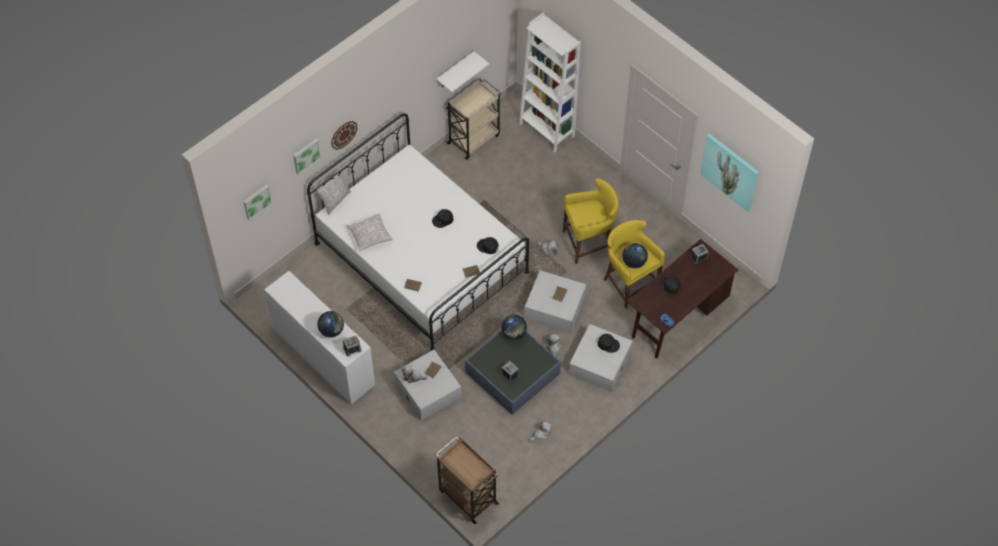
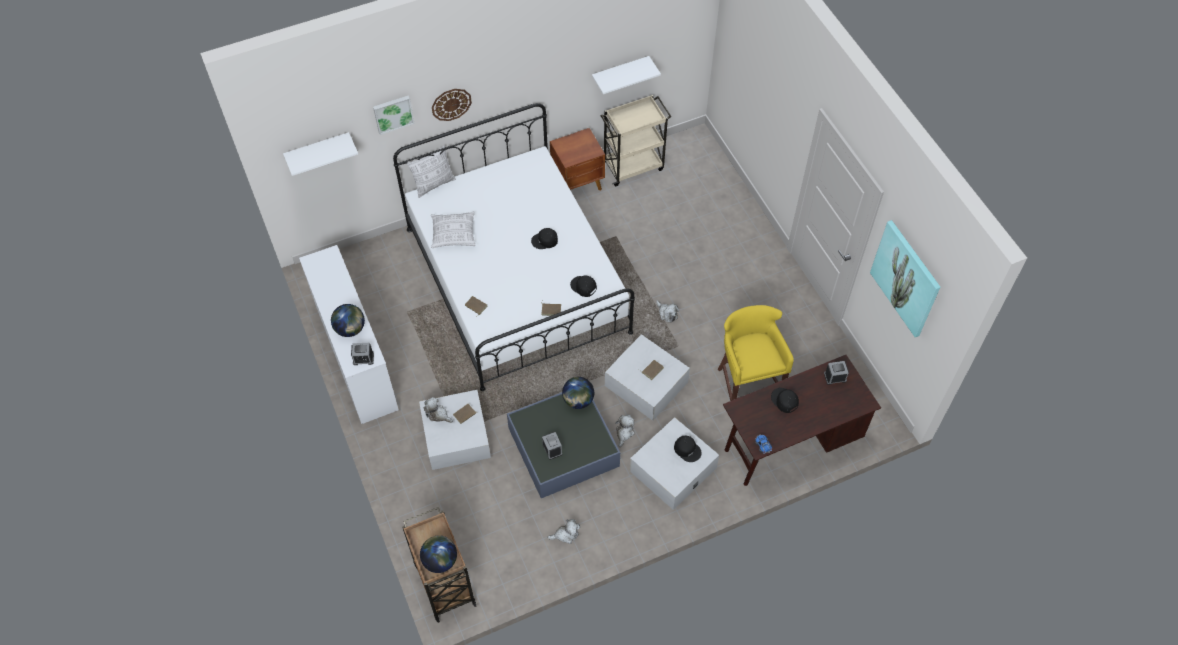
camera: 20 degrees right, 0 degrees up
(256, 201) = (318, 151): picture -> white shelf
(436, 166) = (578, 184): none -> brown nightstand
(547, 130) = (719, 179): white bookcase -> none
(589, 242) = (718, 320): yellow stool -> none
(634, 262) = (752, 358): globe -> globe (440, 560)

